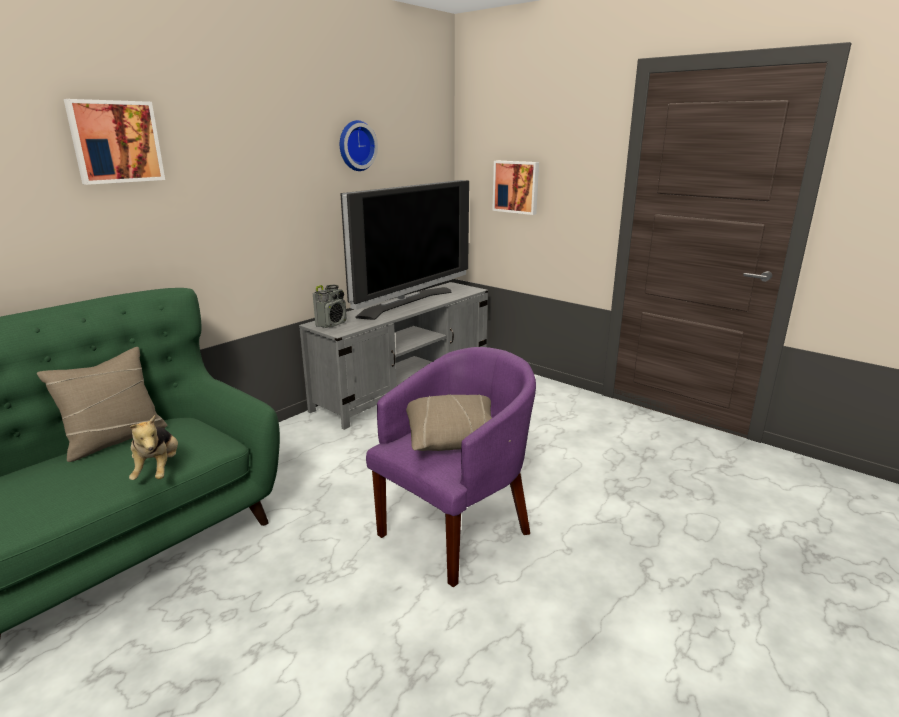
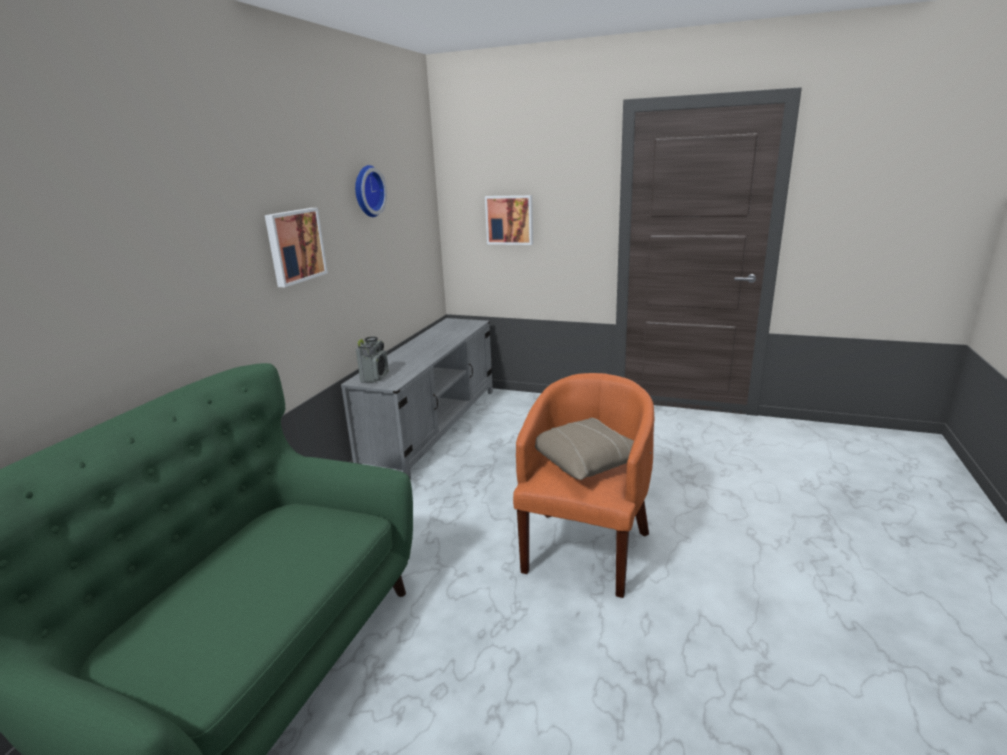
camera: 20 degrees left, 0 degrees up
(115, 142) = (168, 208): picture -> picture (294, 246)
(115, 439) = (231, 547): beige pillow -> none
(158, 470) = (322, 565): plush toy -> none
(407, 303) = (427, 344): television -> none
(456, 529) = (585, 547): purple armchair -> orange armchair

